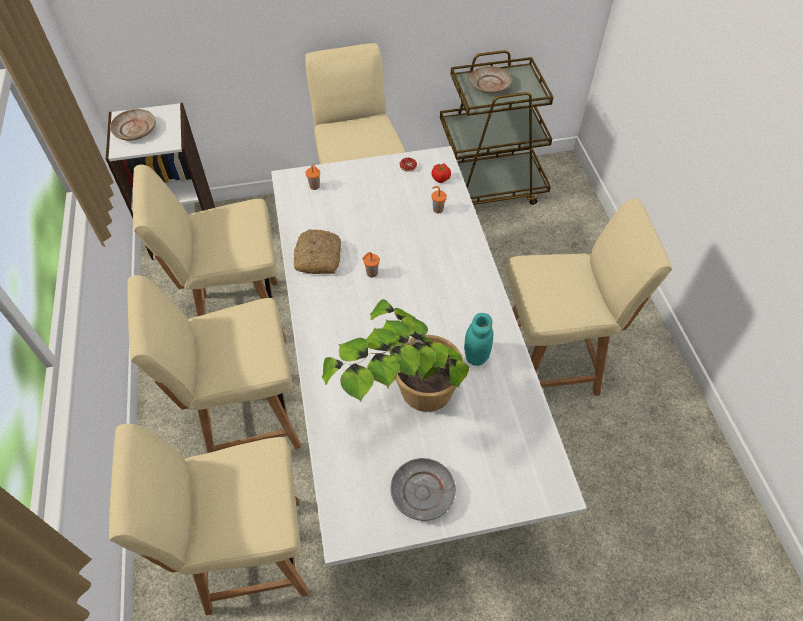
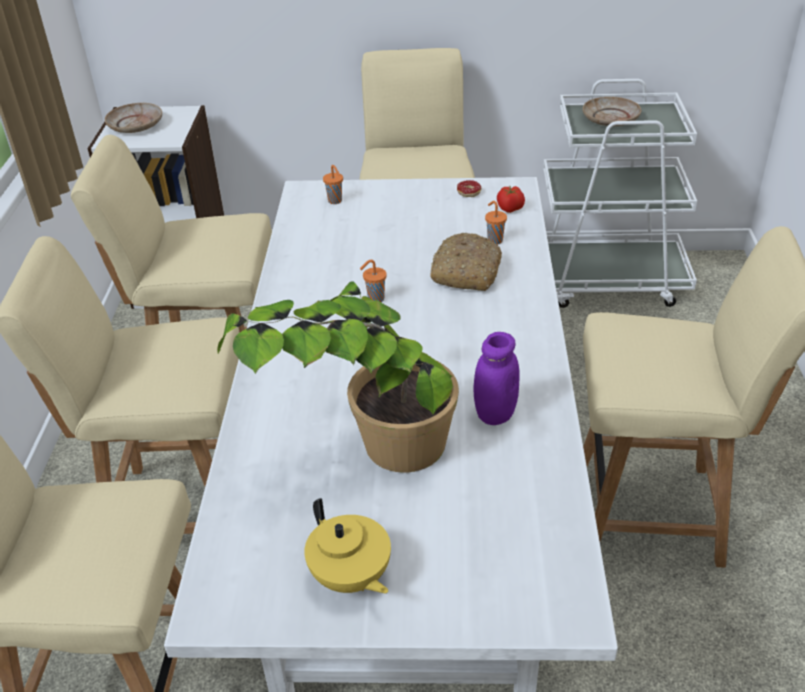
camera: 15 degrees right, 15 degrees down
(318, 257) = (308, 273): bread -> bread (465, 272)
(423, 493) = (350, 577): grey plate -> yellow teapot
(476, 356) = (495, 413): turquoise jar -> purple jar
(487, 188) = (605, 280): brown cart -> white cart

